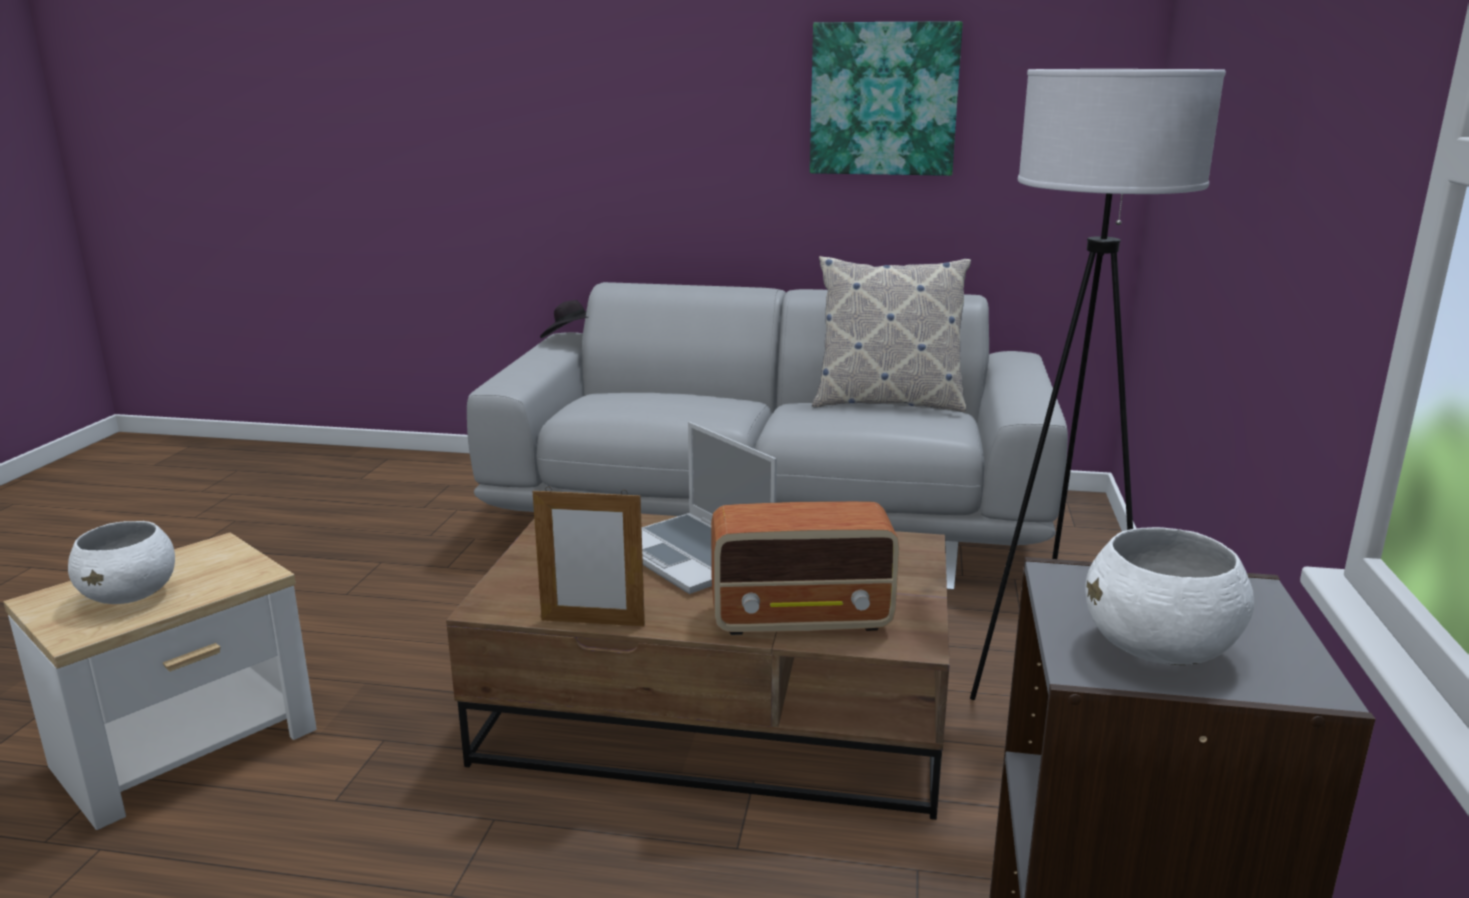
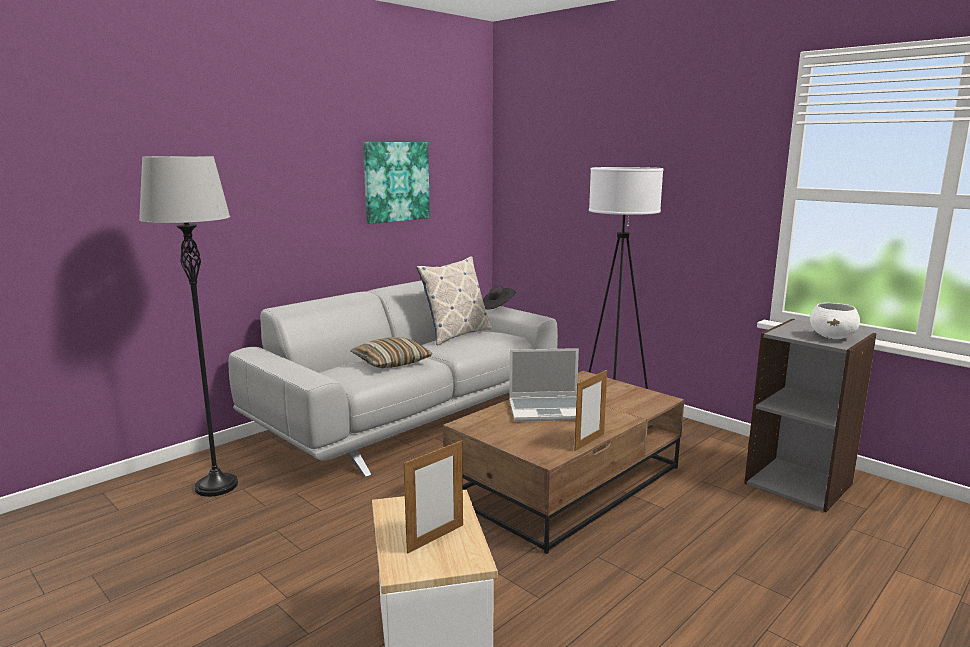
camera: 55 degrees left, 5 degrees down
(131, 595) = (435, 538): white bowl -> picture frame
(449, 496) = (216, 486): none -> grey floor lamp
(571, 339) = (260, 350): black hat -> black hat (498, 306)
(680, 405) = (391, 362): none -> pillow
(803, 618) = (628, 408): radio -> none

